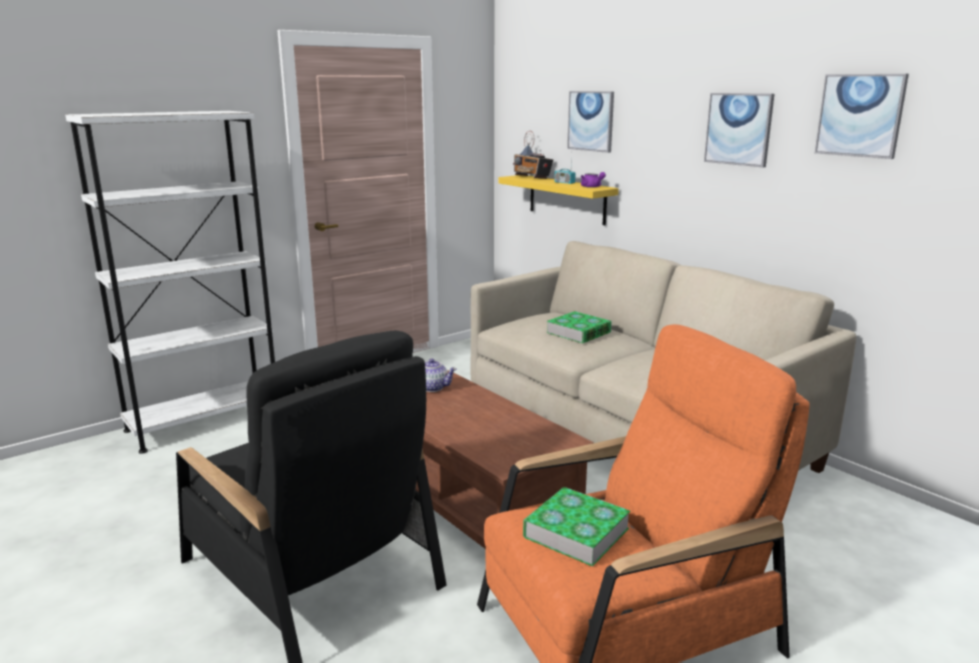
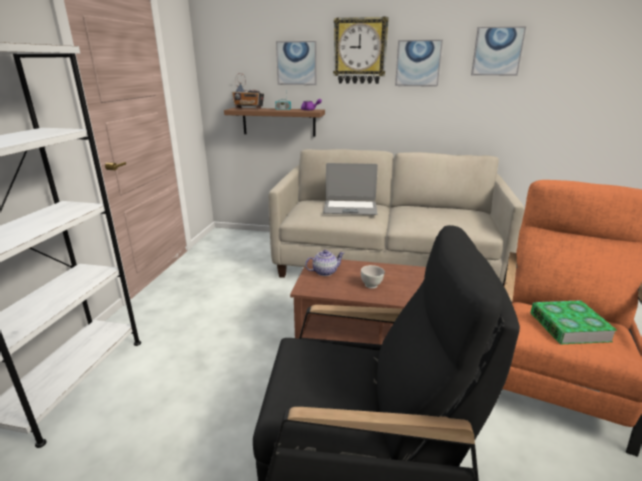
camera: 40 degrees left, 5 degrees up
(450, 414) = (371, 285): none -> white bowl
(567, 199) = (278, 122): yellow shelf -> brown shelf
(578, 332) = (350, 208): book -> laptop
(664, 107) = (360, 51): none -> wall clock

